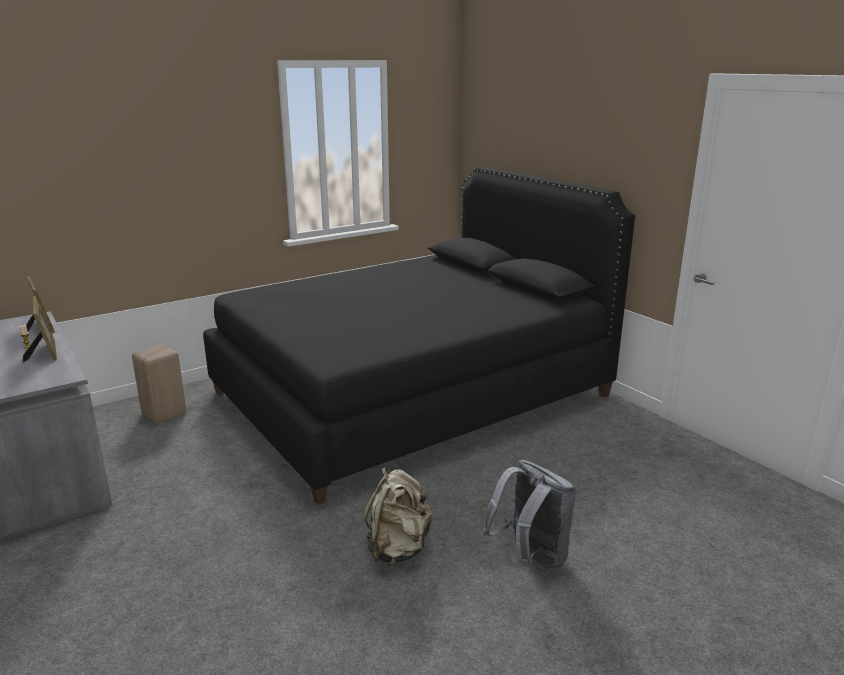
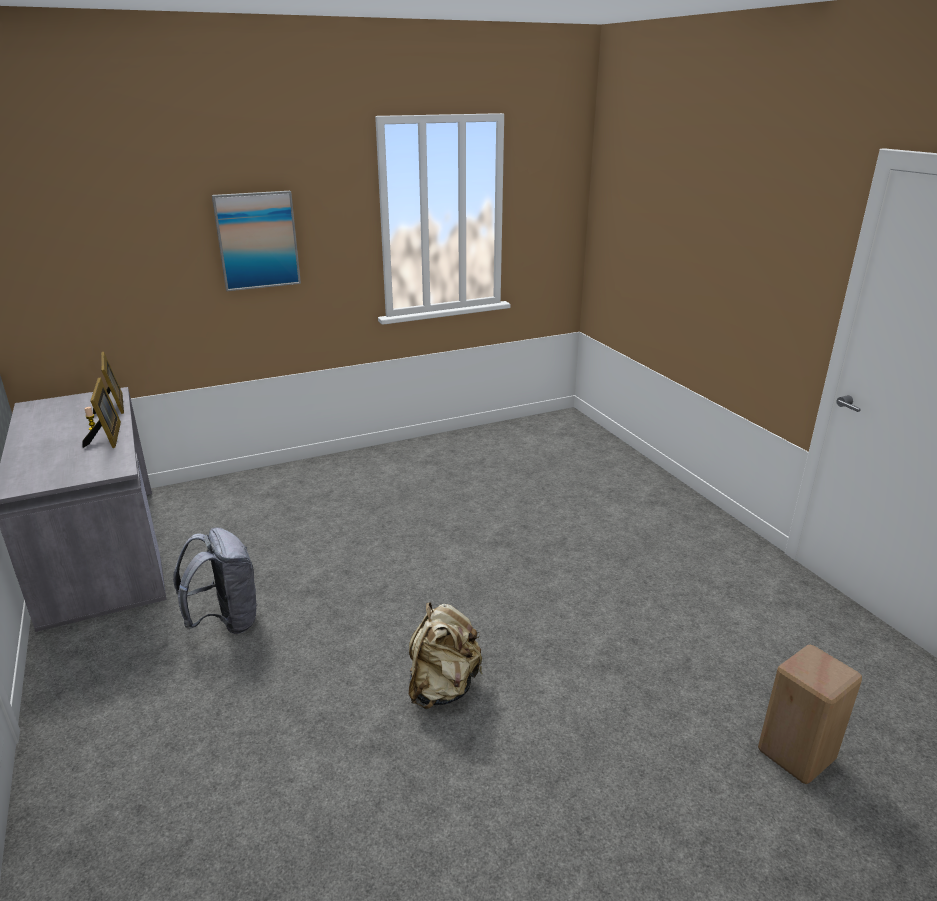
camera: 10 degrees right, 5 degrees up
(165, 413) = (241, 498): beige stool -> beige stool (798, 755)
(173, 171) = (257, 240): none -> picture
(411, 393) = (502, 498): black bed -> none
(530, 558) = (586, 718): grey backpack -> grey backpack (226, 621)

